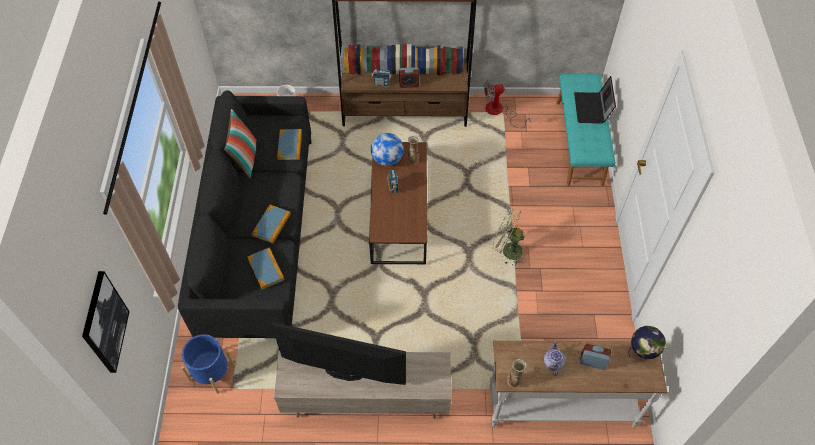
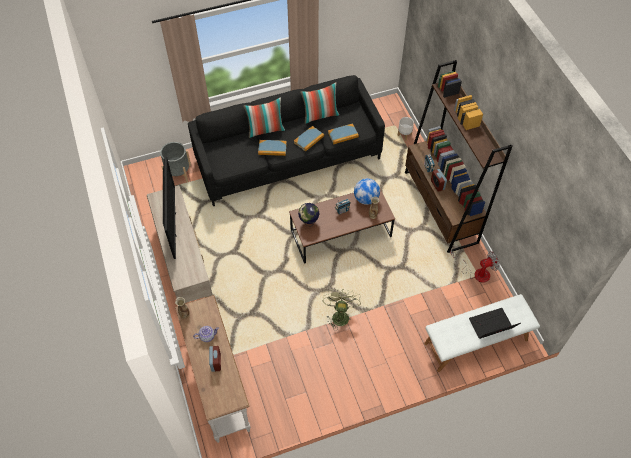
camera: 70 degrees right, 0 degrees up
(104, 323) = (121, 69): picture -> none
(212, 373) = (178, 172): blue planter -> grey planter
(235, 224) = (265, 130): none -> pillow
(266, 269) = (237, 158): book -> book (309, 139)
(499, 112) = (476, 272): fan -> fan turned 105 degrees clockwise
(580, 142) = (476, 342): turquoise bench -> white bench
(642, 352) = (234, 395): globe -> globe (309, 222)

